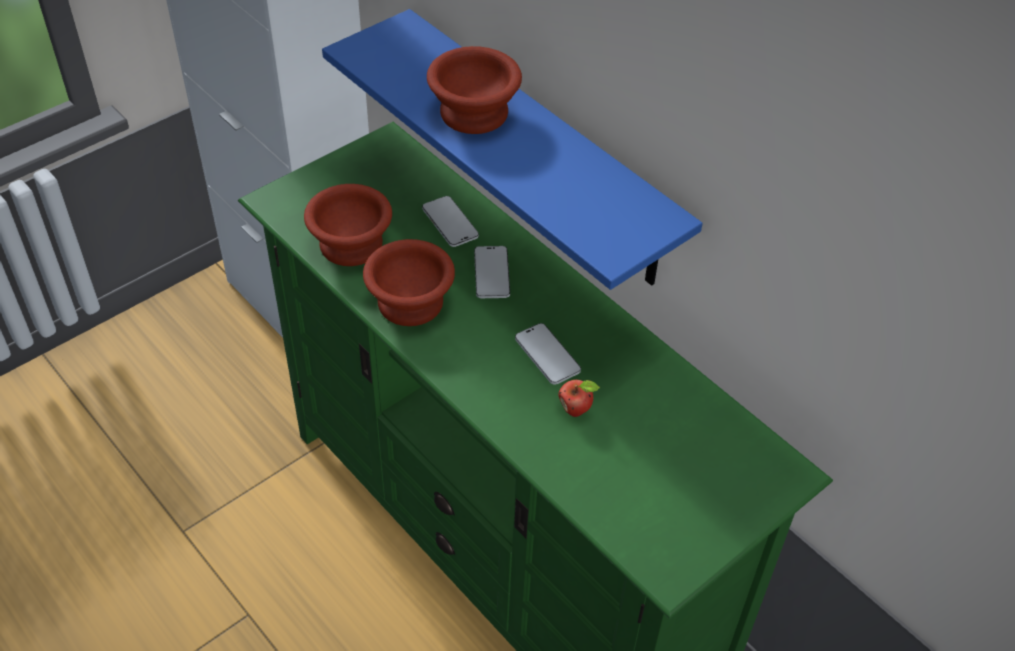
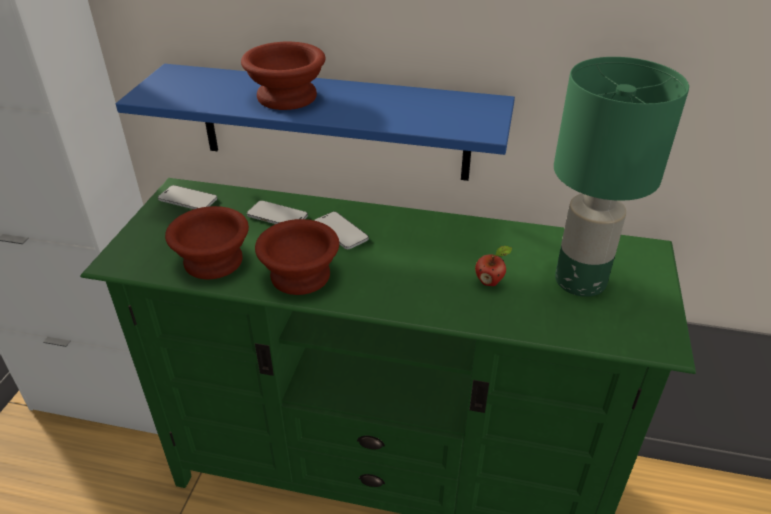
camera: 35 degrees left, 10 degrees down
(547, 355) = (433, 260): phone -> phone (188, 200)
(669, 463) = (581, 281): none -> green table lamp

